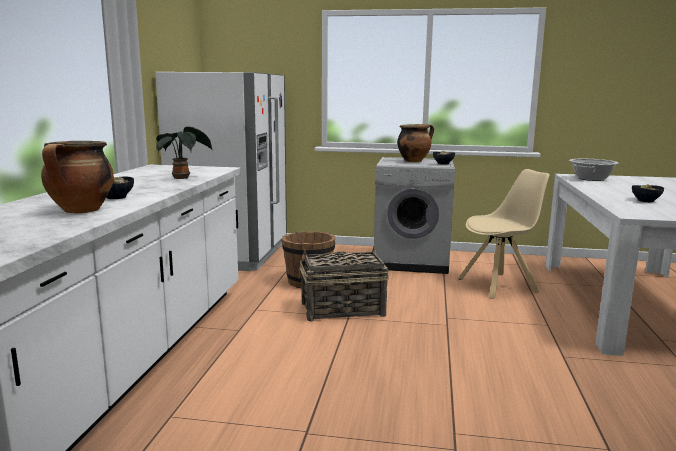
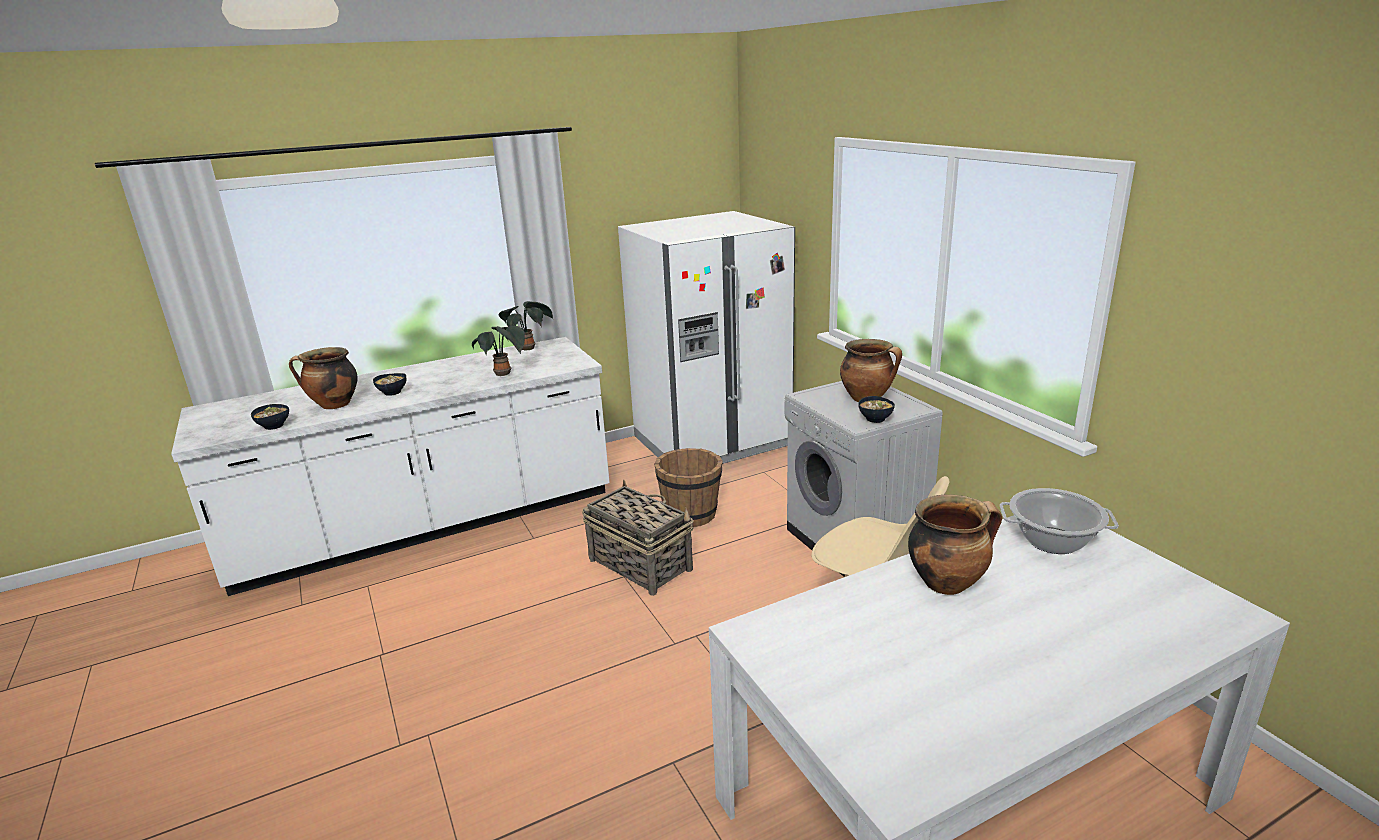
camera: 55 degrees right, 10 degrees up
(145, 170) = (529, 348): none -> potted plant
(613, 191) = (947, 582): none -> cooking pot
(645, 201) = (895, 626): bowl -> bowl (274, 426)

